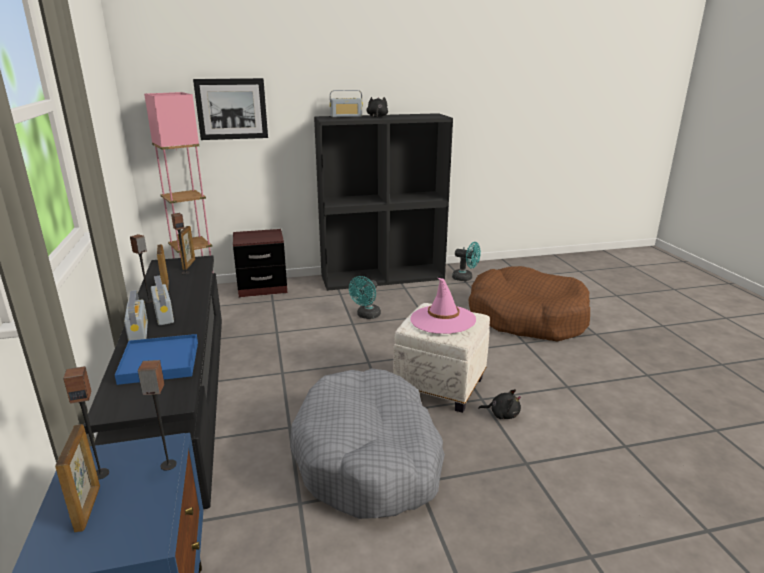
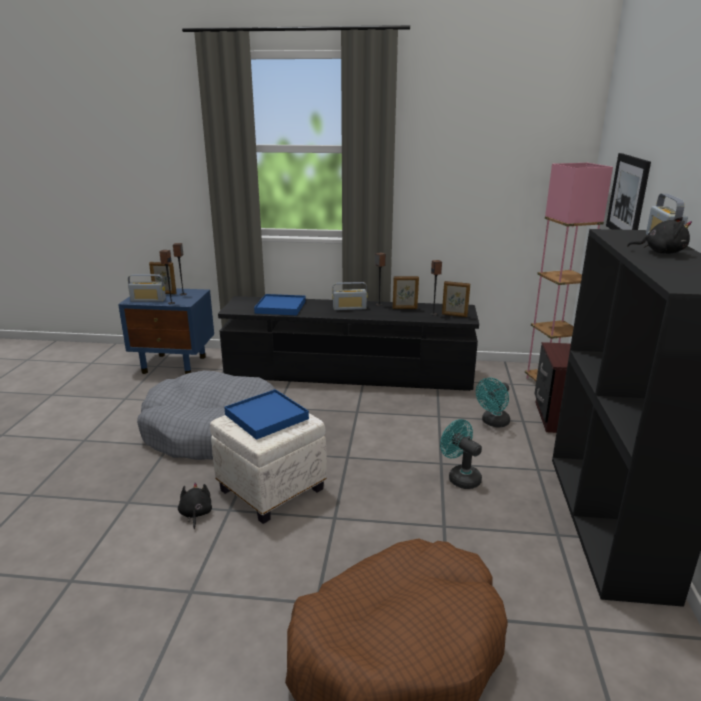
camera: 110 degrees right, 0 degrees up
(138, 333) = (327, 303): radio -> radio (148, 300)
(442, 320) = (266, 417): pink hat -> blue tray
(465, 278) = (609, 636): turquoise fan -> turquoise fan (493, 423)
(502, 414) = (195, 514): black plush toy -> black plush toy turned 135 degrees clockwise

